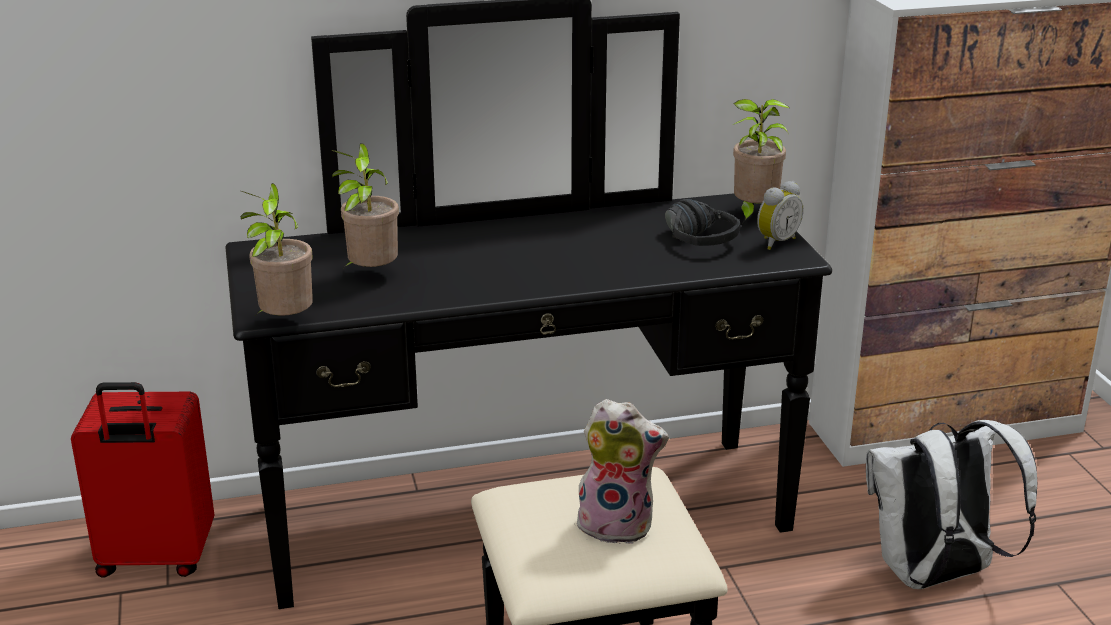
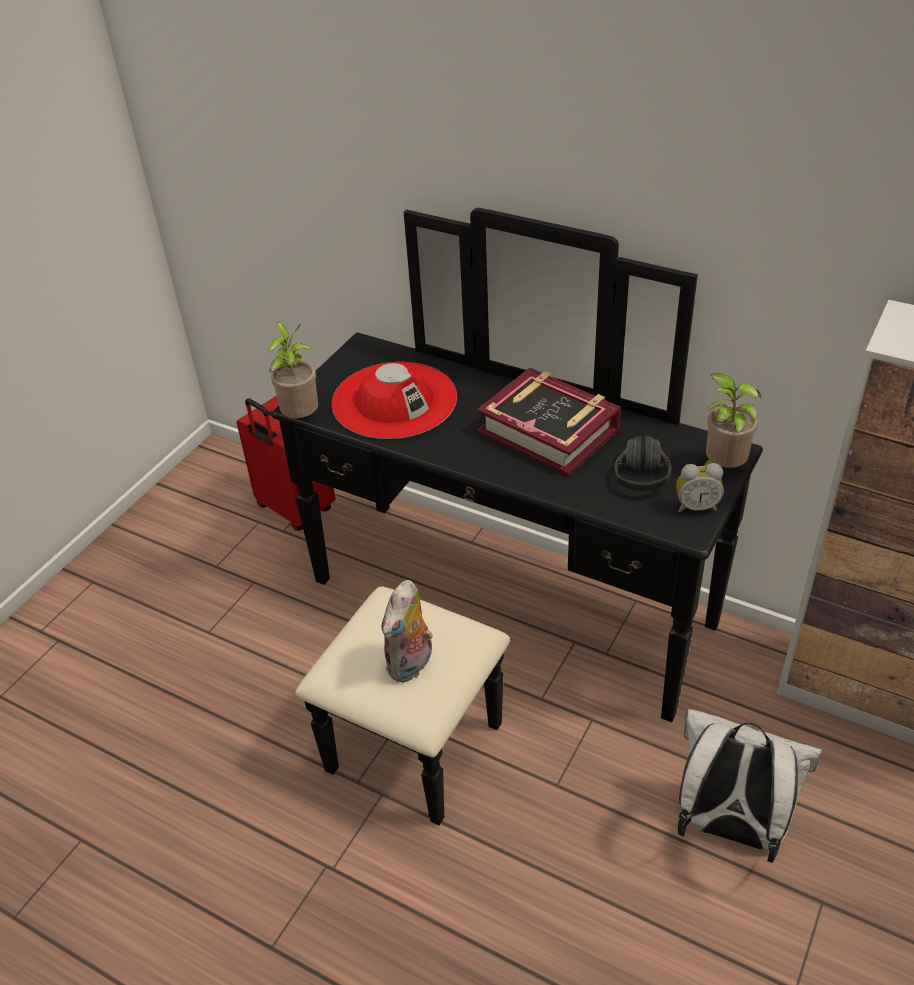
camera: 45 degrees right, 15 degrees up
(370, 275) = (394, 400): potted plant -> red hat
(567, 241) = (549, 430): none -> book
(618, 524) = (411, 665): plush toy -> plush toy turned 60 degrees clockwise

